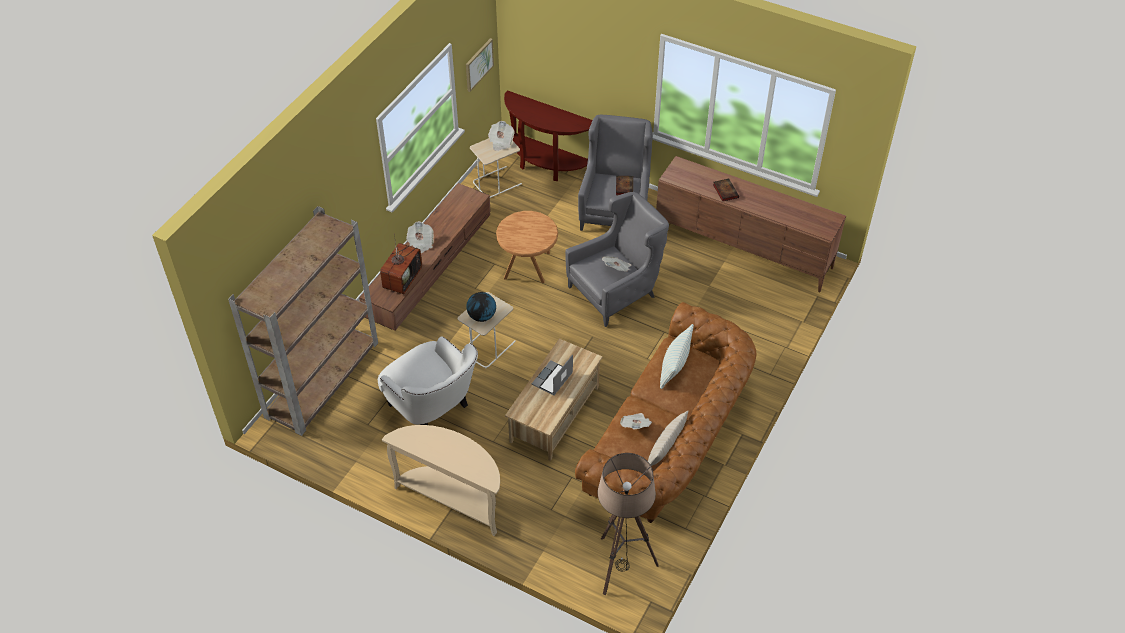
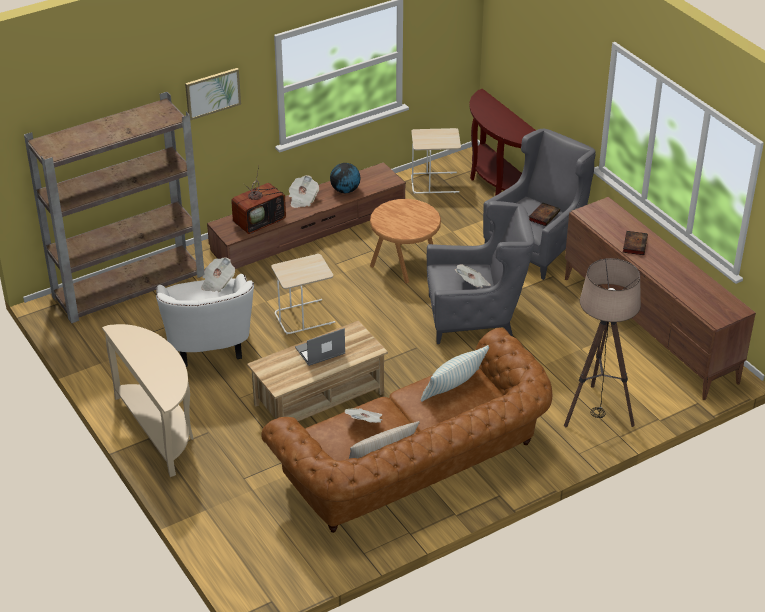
camera: 30 degrees right, 10 degrees down
(478, 64) = (446, 42): picture -> picture (212, 93)
(482, 316) = (296, 272): globe -> globe (345, 190)
(501, 142) = (446, 135): newspaper -> newspaper (217, 283)
(621, 565) = (269, 556): floor lamp -> floor lamp (596, 412)

